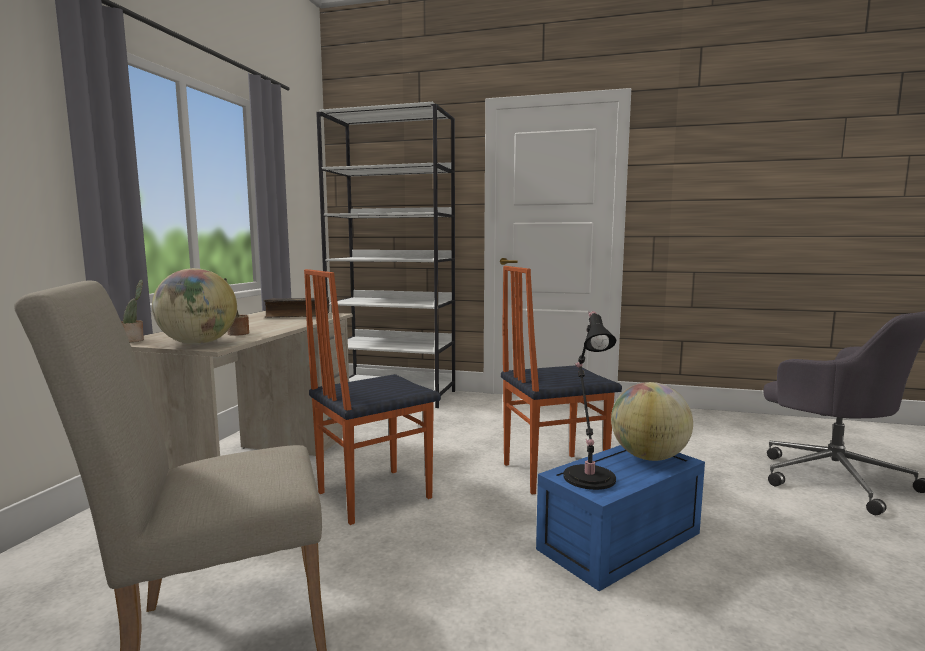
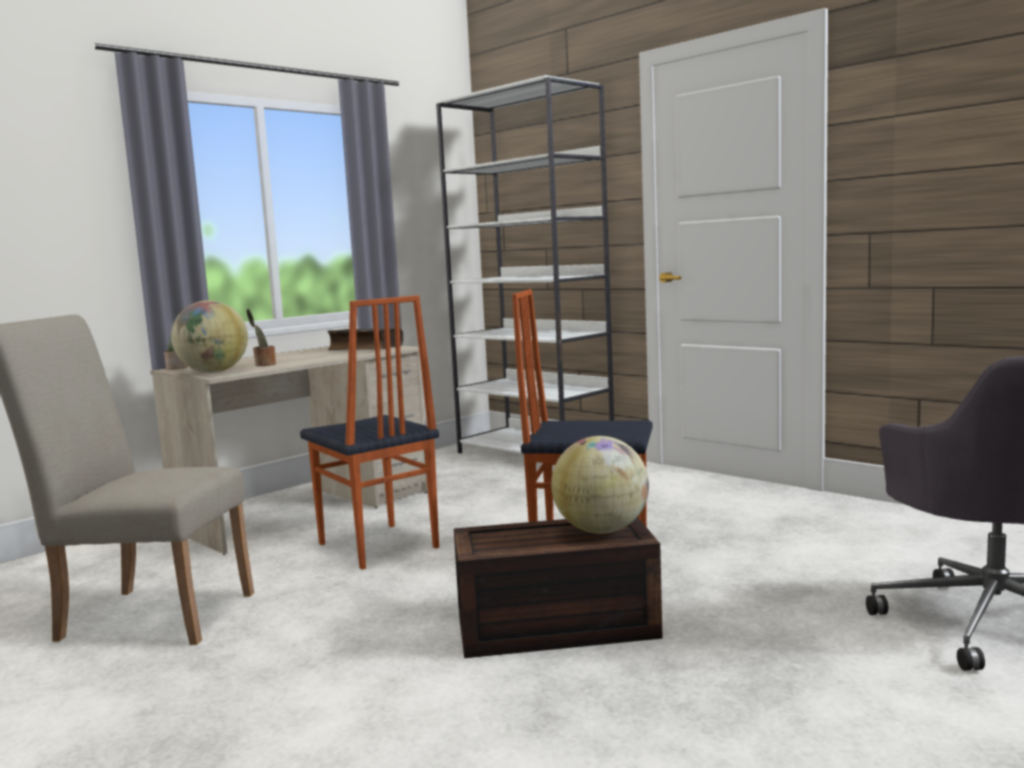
camera: 30 degrees right, 0 degrees up
(372, 495) = (376, 546): chair -> chair turned 120 degrees counterclockwise
(588, 475) = (498, 536): black table lamp -> none
(620, 543) = (554, 628): blue storage box -> brown storage box

